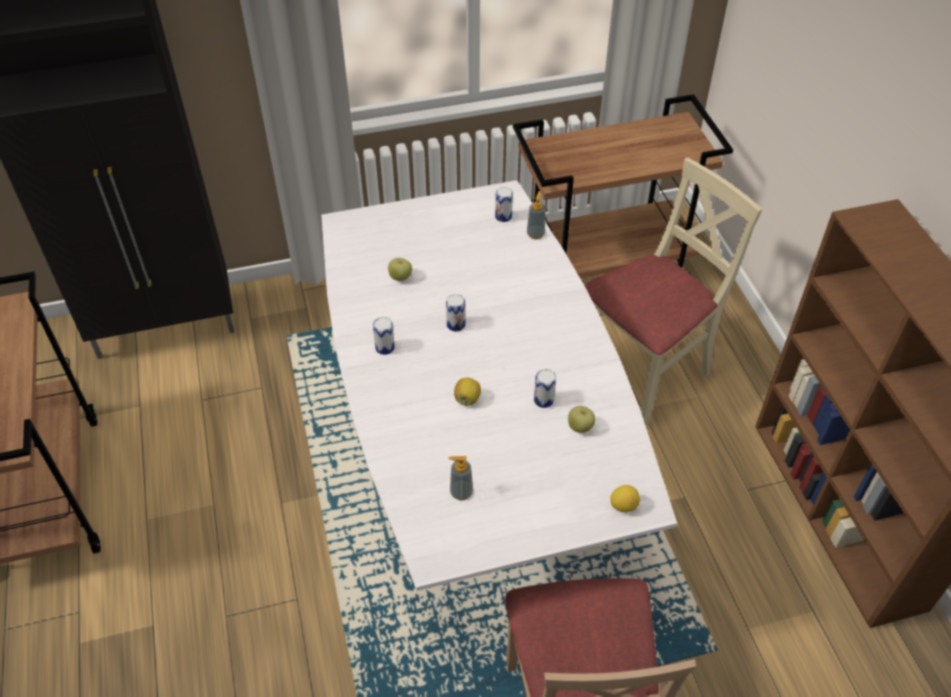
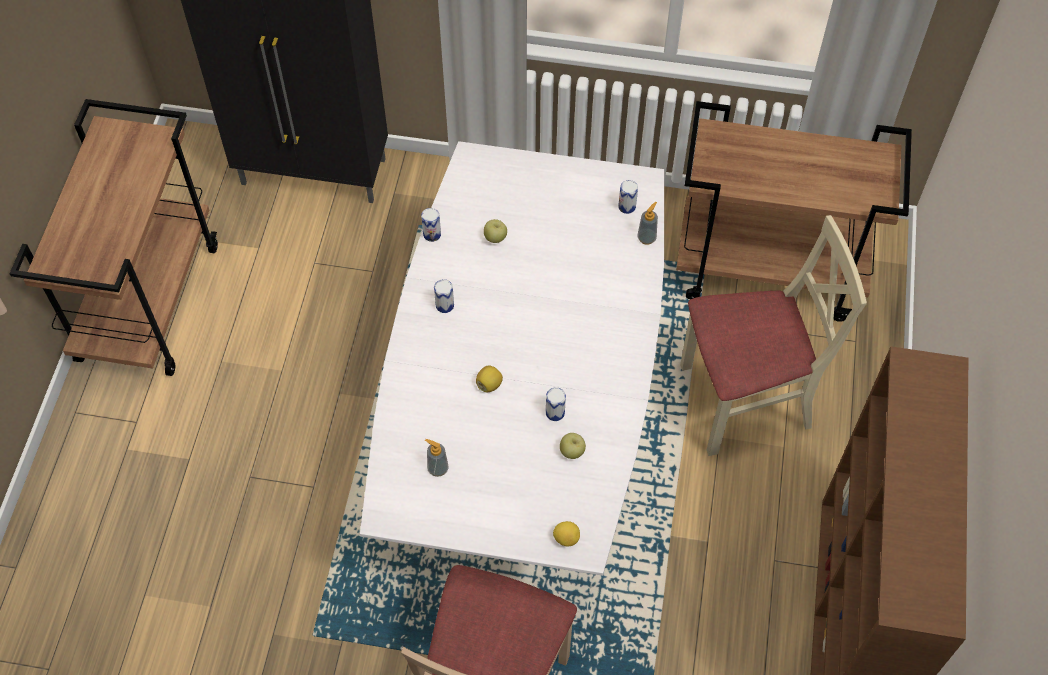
camera: 25 degrees right, 10 degrees up
(456, 324) = (519, 306): can -> can (432, 234)

